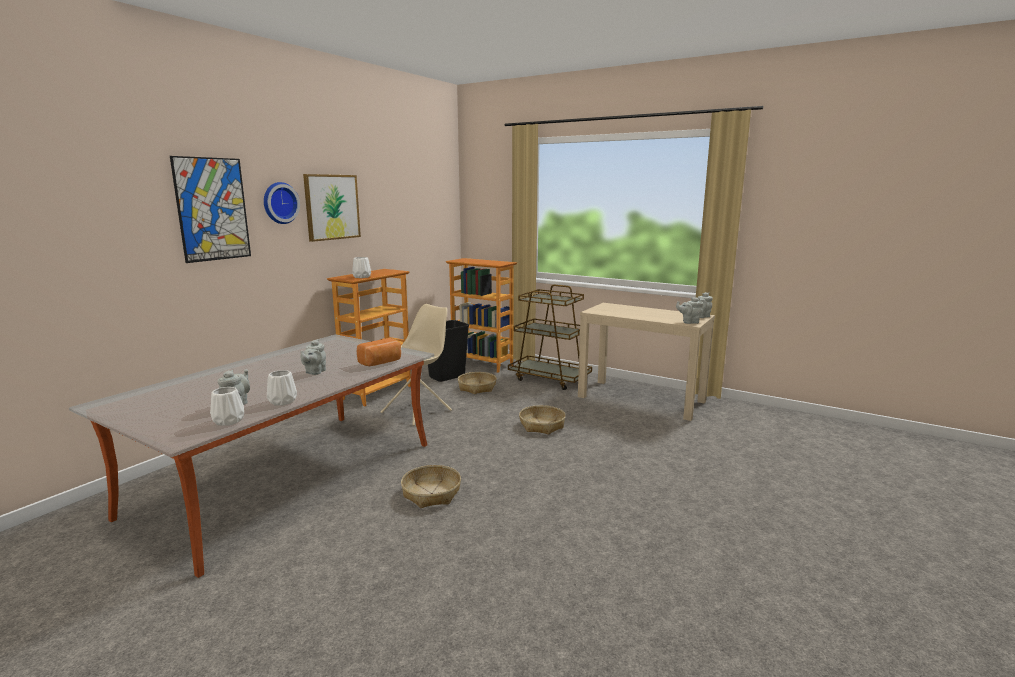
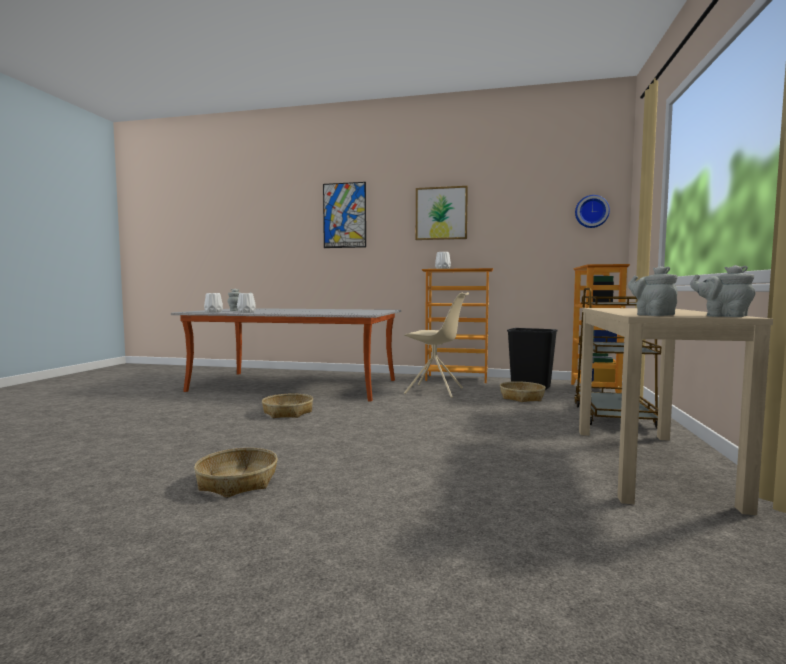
camera: 70 degrees right, 10 degrees down
(279, 203) = (393, 211): wall clock -> wall clock (591, 211)
(314, 372) = (305, 311): grey teapot -> none
(381, 362) = (337, 313): bread -> none
(542, 425) = (461, 426): basket -> basket (237, 482)

